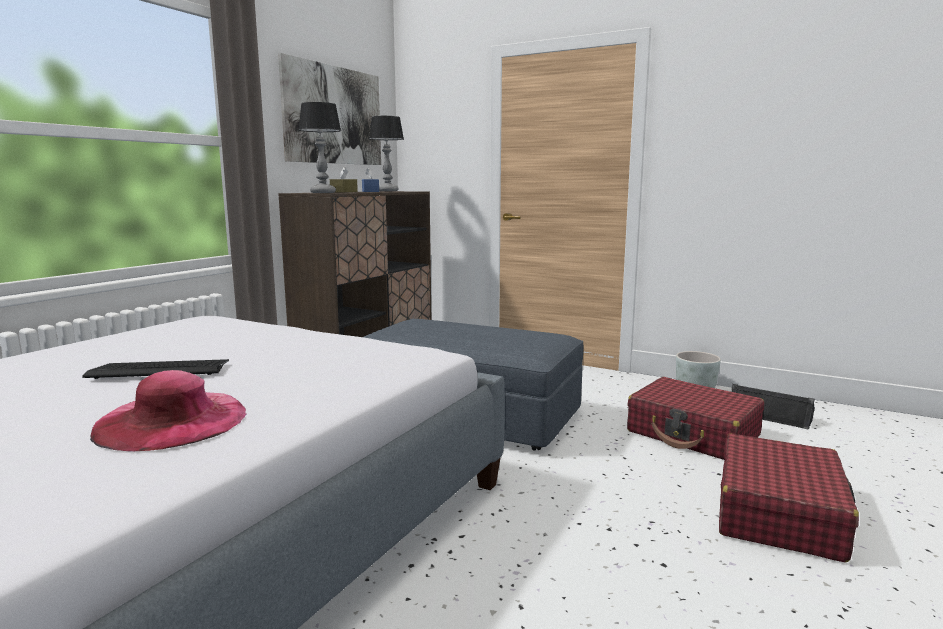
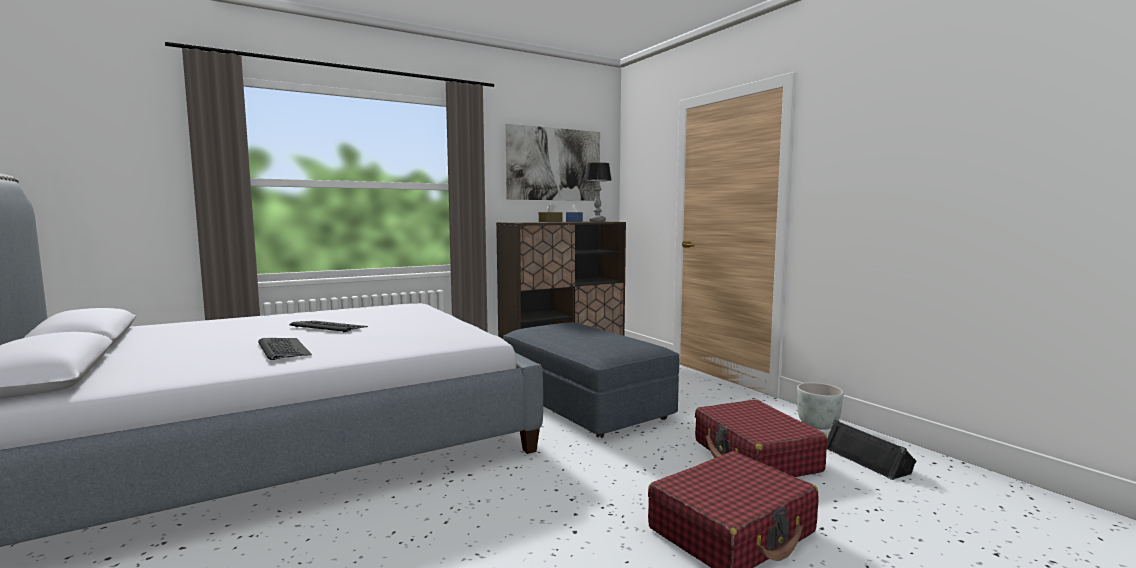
camera: 30 degrees right, 5 degrees down
(172, 420) = (283, 349): pink hat -> keyboard
(322, 192) = (524, 222): table lamp -> none

